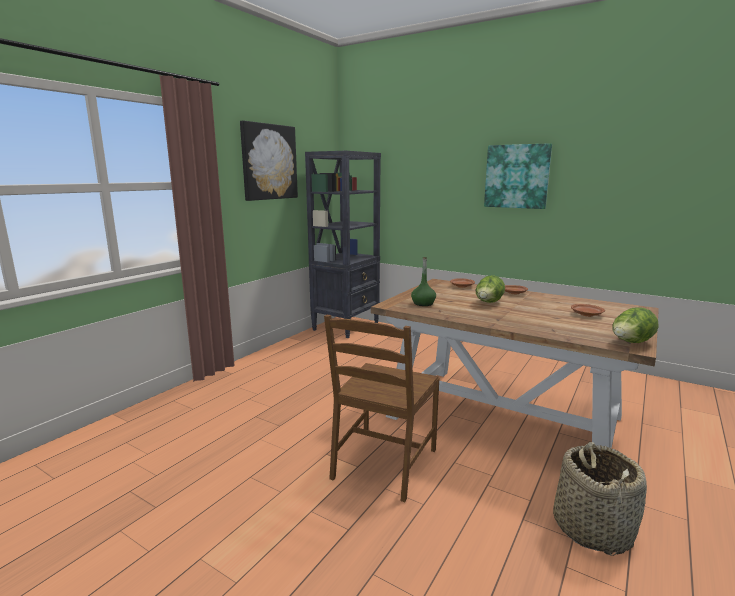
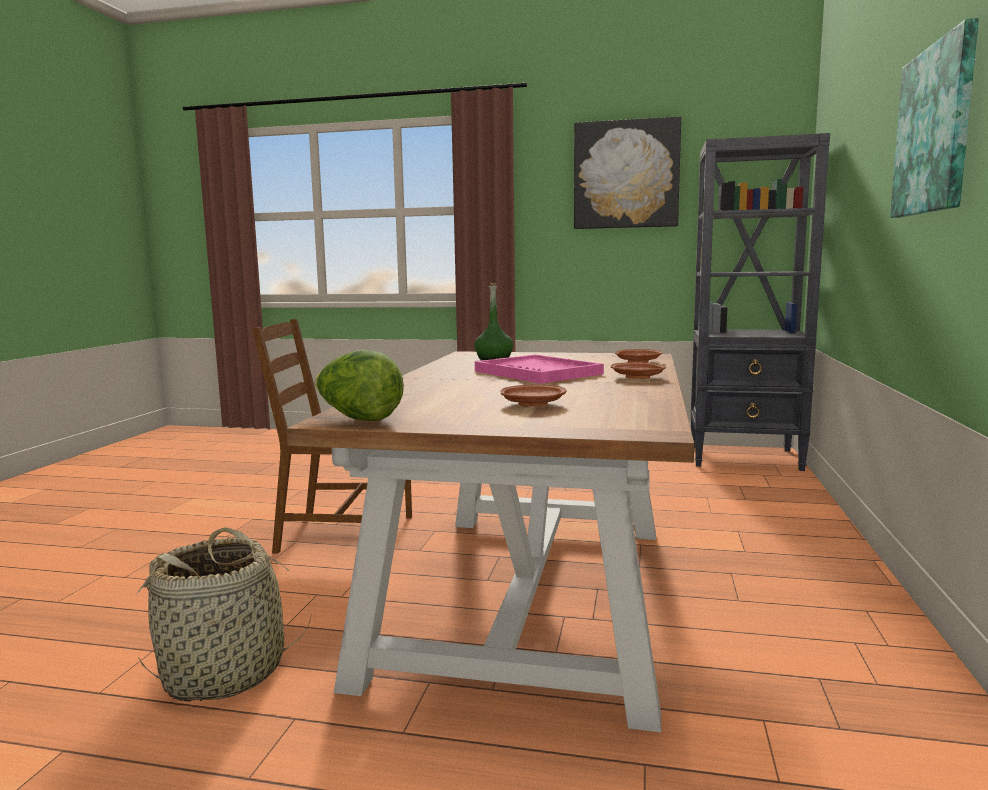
camera: 70 degrees right, 5 degrees down
(488, 303) = (538, 372): lettuce -> pink tray

